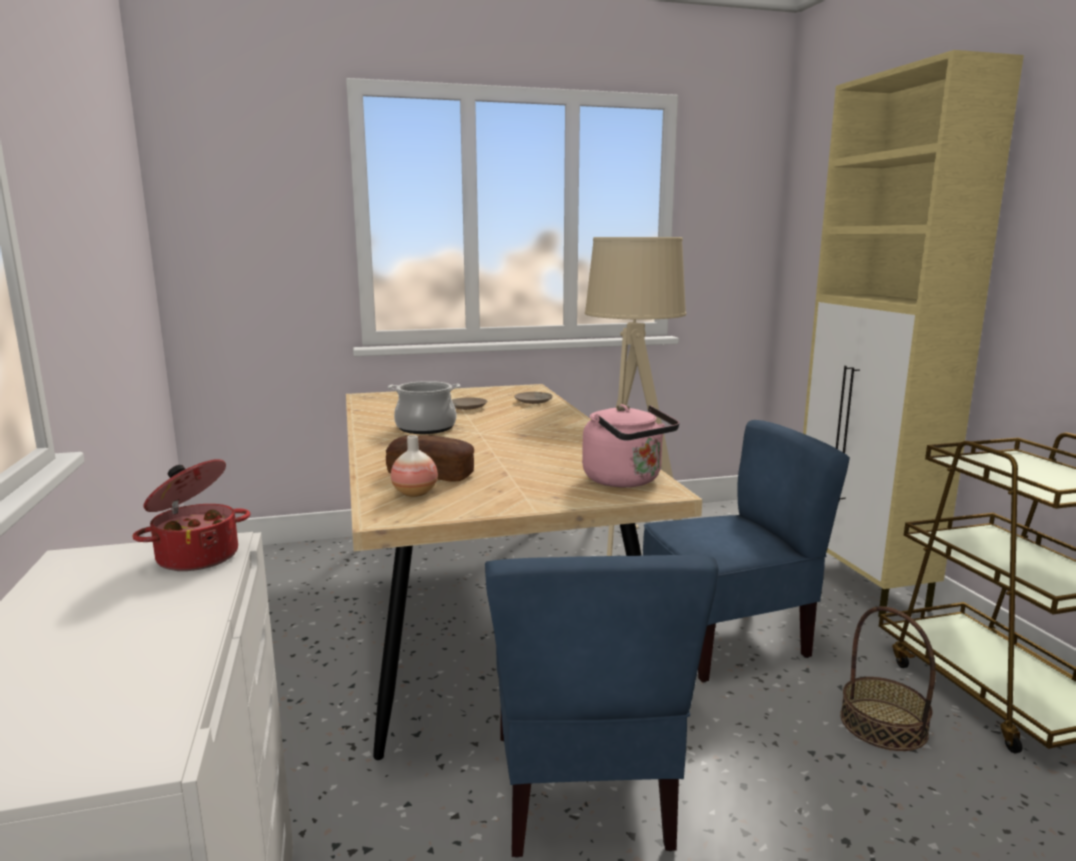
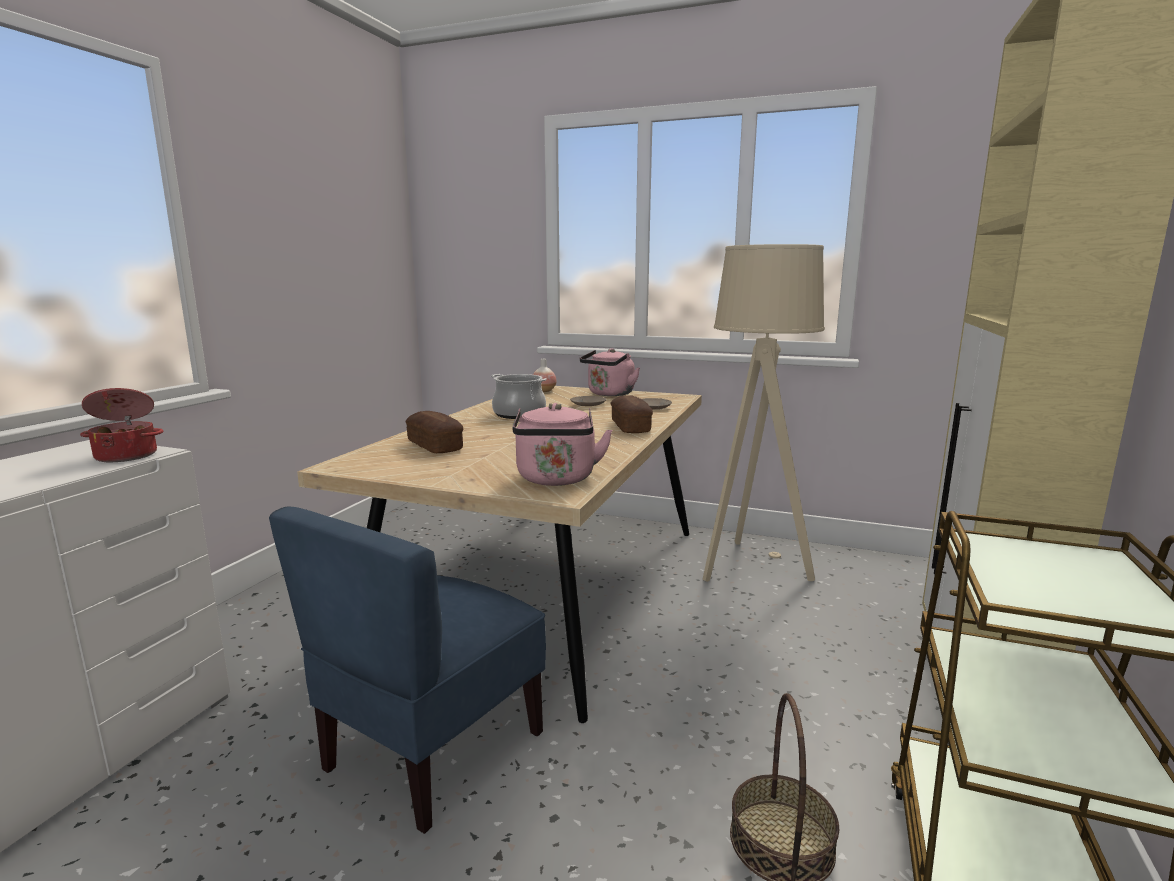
camera: 35 degrees right, 0 degrees up
(415, 493) = (392, 455): vase -> vase (544, 391)
(459, 394) = (609, 394): none -> pink kettle
(561, 423) = (630, 427): none -> bread
(726, 639) = (725, 685): blue chair -> none

